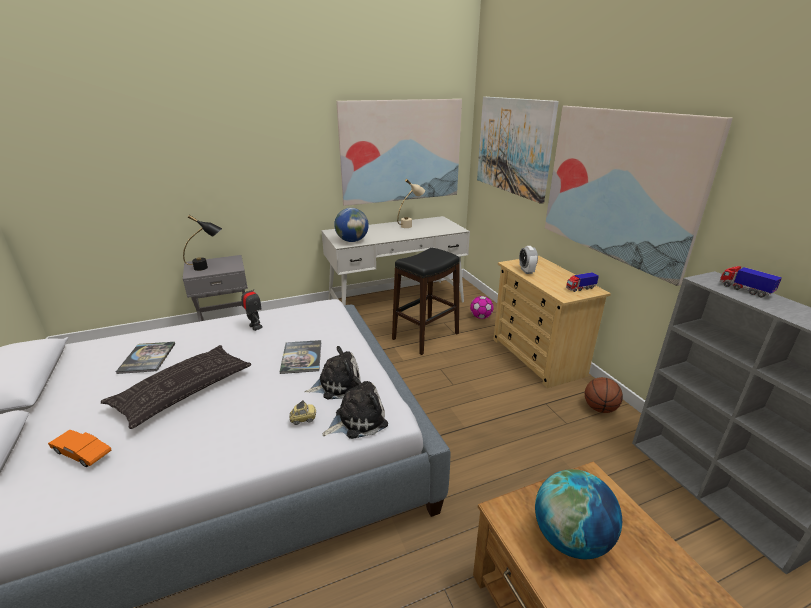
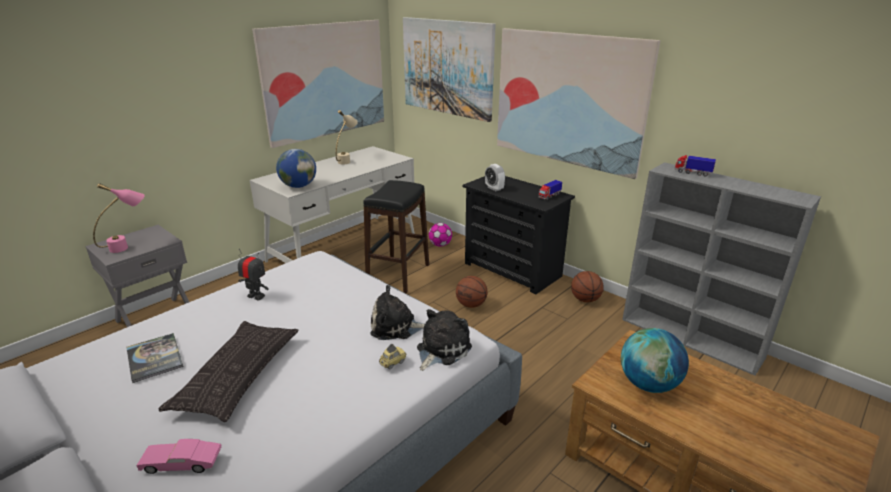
camera: 25 degrees left, 0 degrees up
(83, 454) = (182, 464): orange toy car -> pink toy car
(207, 267) = (128, 246): black table lamp -> pink table lamp
(301, 357) = (337, 312): book -> none
(336, 385) = (396, 327): plush toy -> plush toy turned 135 degrees counterclockwise
(474, 381) = (471, 305): none -> basketball
(537, 357) = (512, 270): beige dresser -> black dresser

